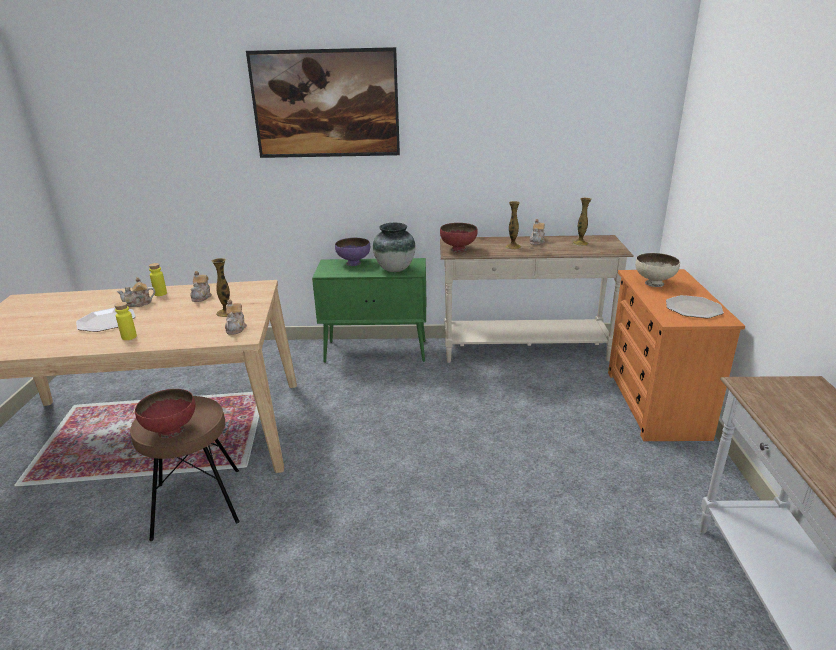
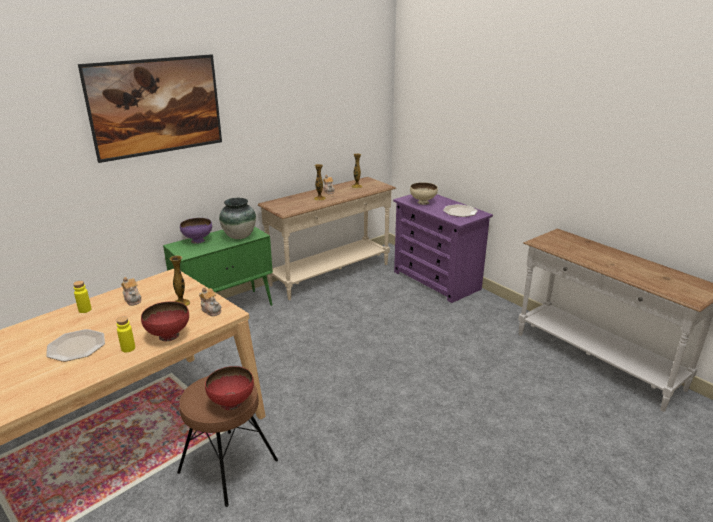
camera: 40 degrees left, 0 degrees up
(139, 303) = (79, 324): teapot -> none
(458, 249) = (286, 209): red bowl -> red bowl (168, 336)
(655, 404) = (436, 280): orange dresser -> purple dresser

